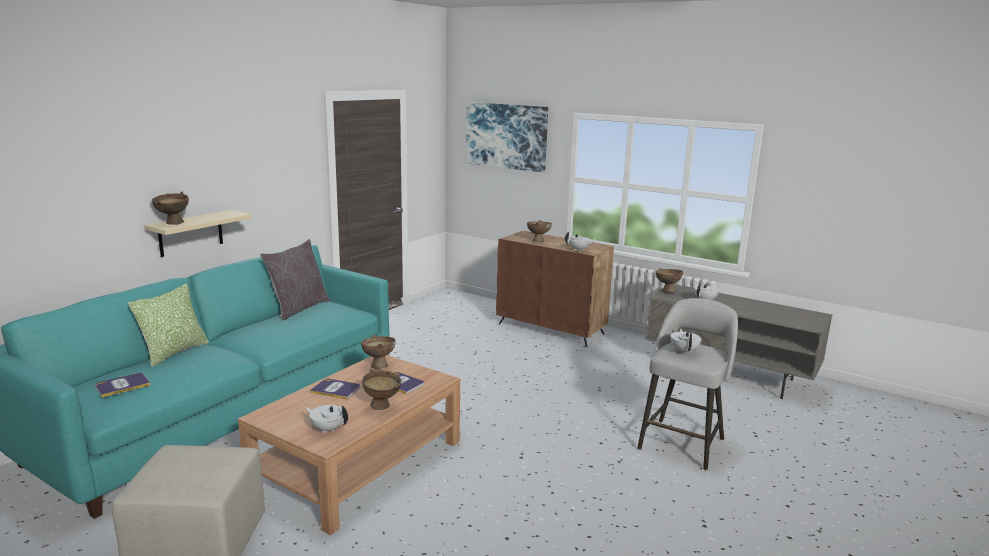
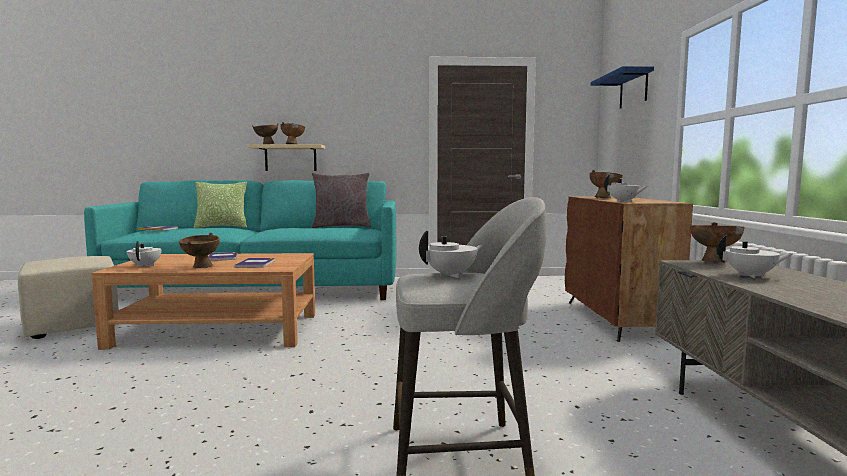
camera: 55 degrees right, 10 degrees down
(378, 365) = (286, 256): brown bowl -> brown bowl (293, 144)
(506, 136) = (633, 89): picture -> blue shelf

